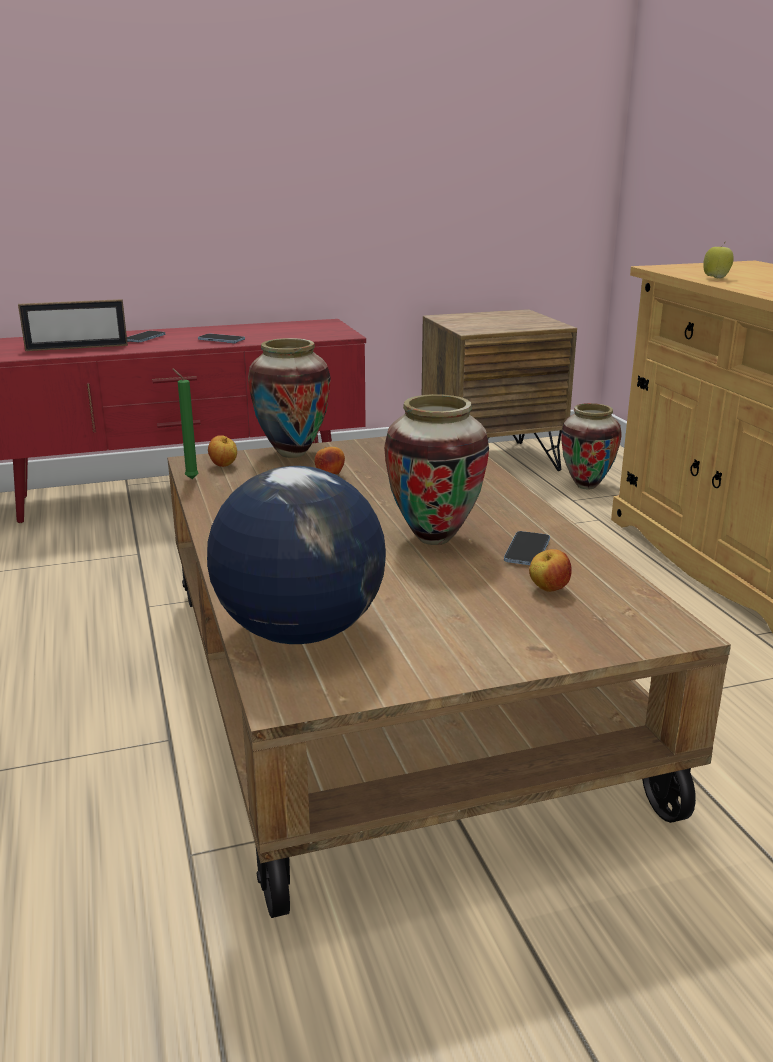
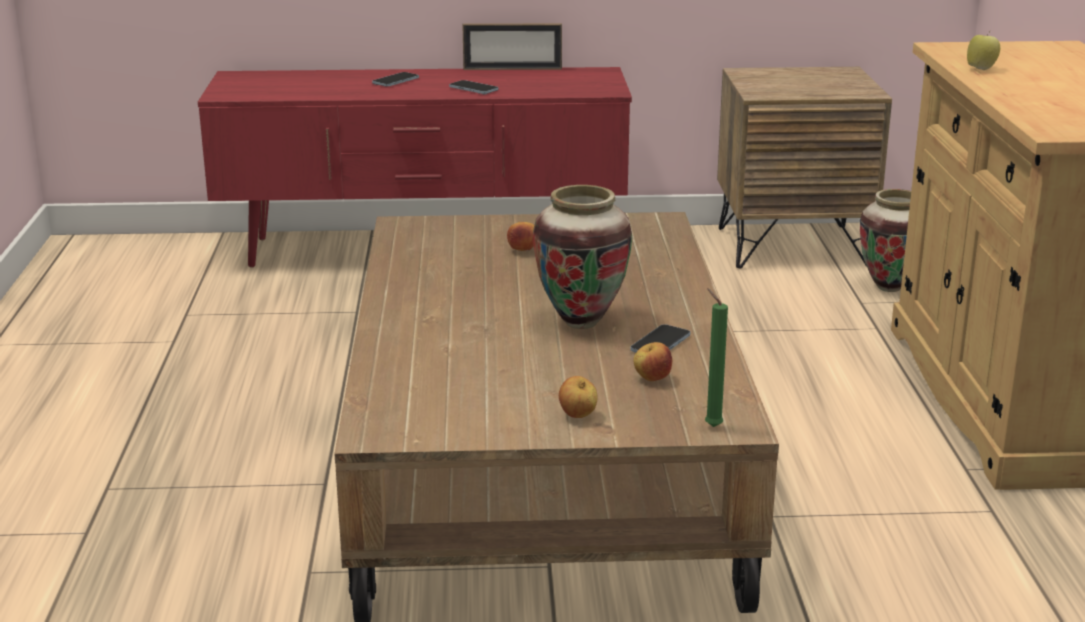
camera: 15 degrees right, 0 degrees up
(77, 348) = (322, 89): picture frame -> picture frame (512, 69)
(190, 478) = (387, 241): green candle -> green candle (711, 426)
(224, 466) = (426, 230): apple -> apple (578, 416)
(292, 453) = (499, 224): vase -> none
(299, 632) = (410, 388): globe -> none

